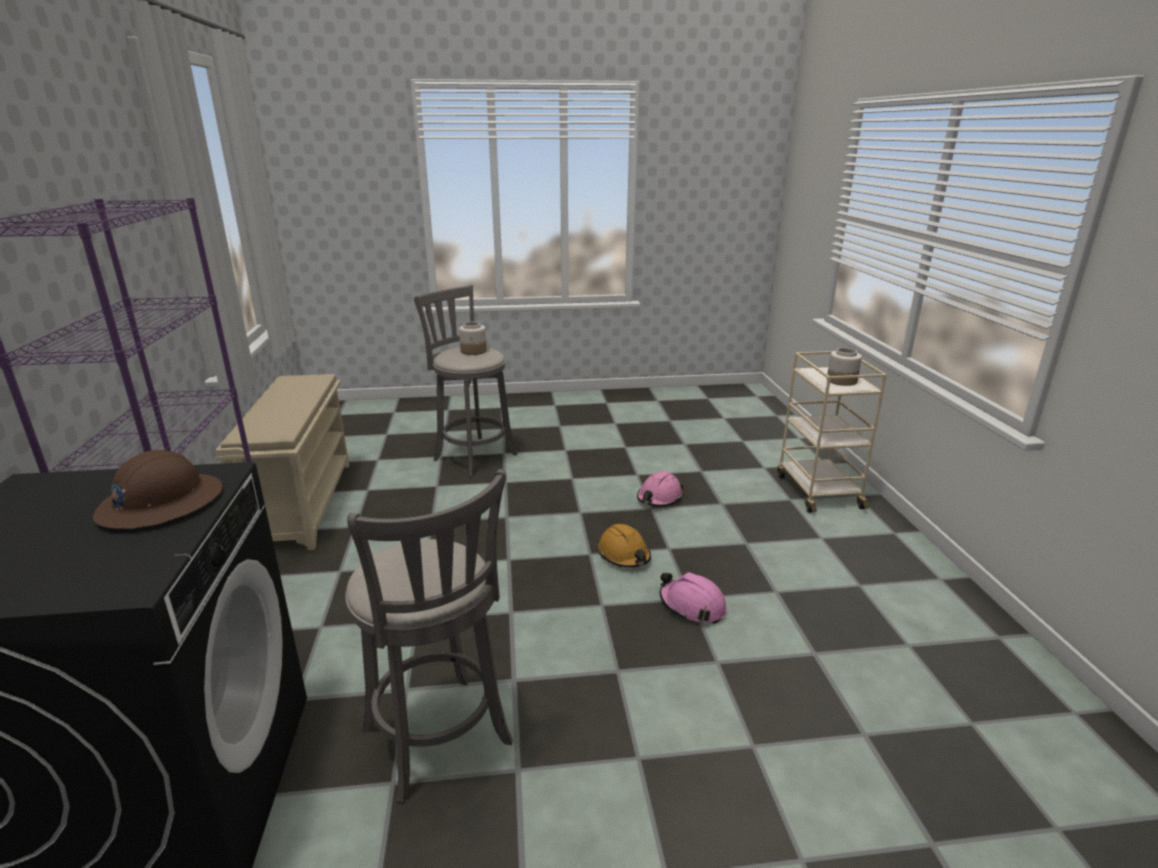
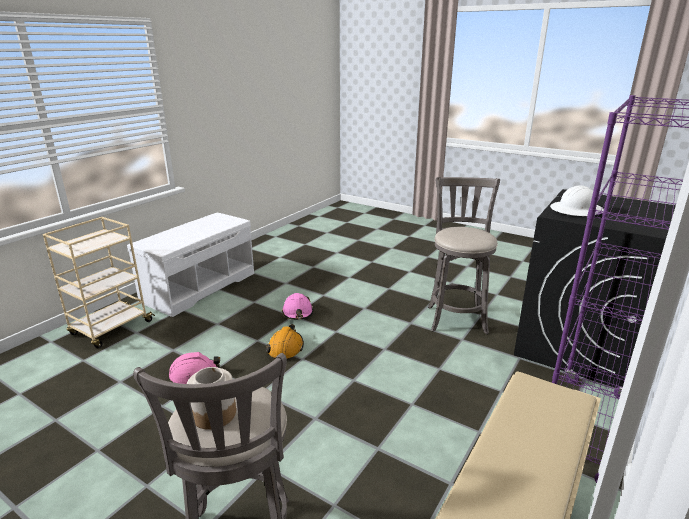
camera: 140 degrees left, 0 degrees up
(160, 503) = (576, 210): brown hard hat -> white hard hat
(841, 381) = (93, 239): jar -> none
(888, 575) = (199, 286): none -> white bench

